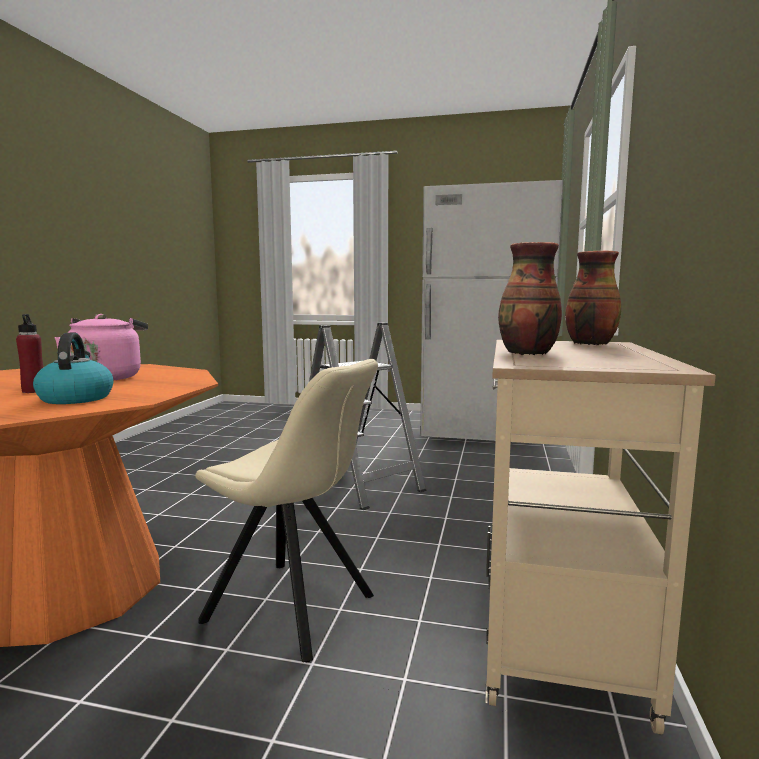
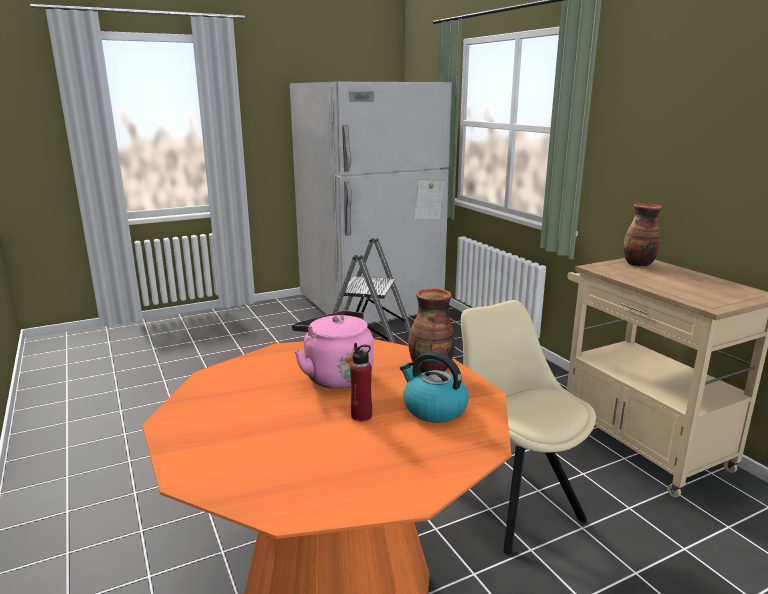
camera: 40 degrees left, 10 degrees up
(291, 608) = (514, 505): beige chair -> beige chair turned 105 degrees counterclockwise
(527, 353) = (666, 289): vase -> vase (431, 370)

